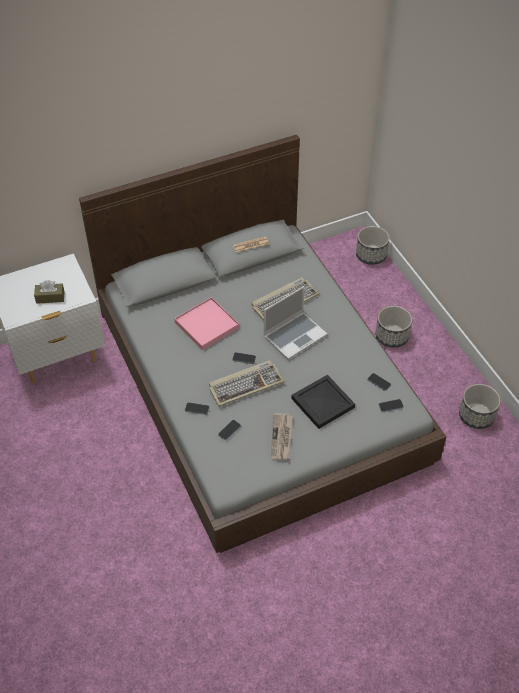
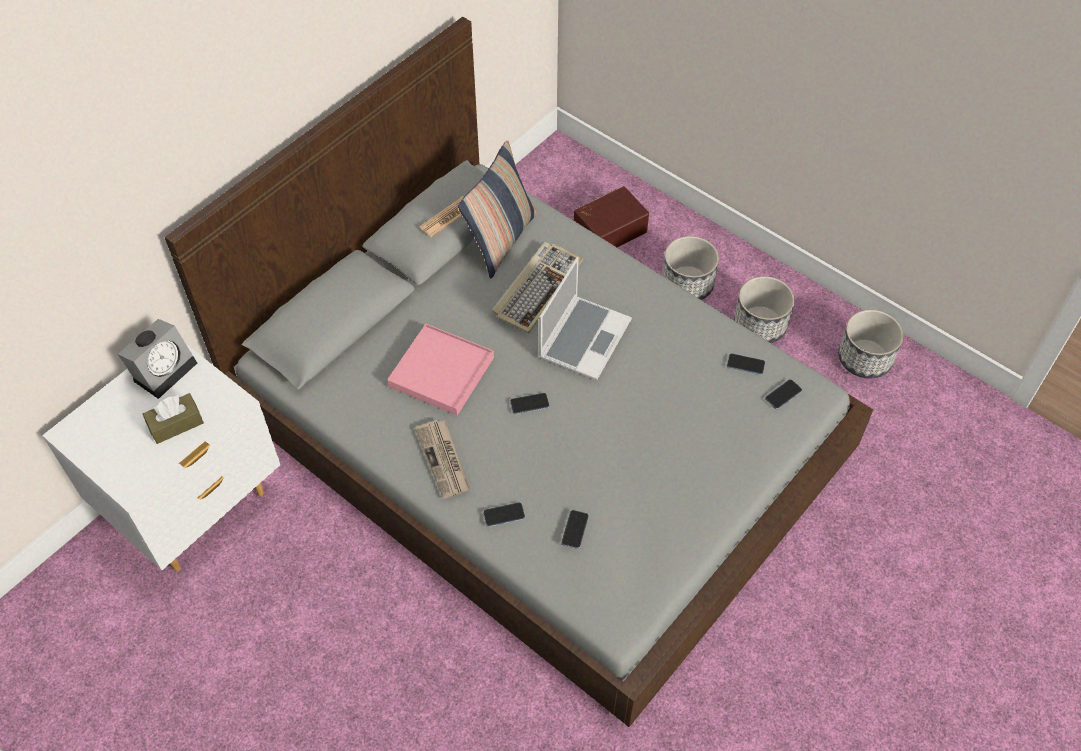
camera: 25 degrees left, 5 degrees up
(60, 269) = (164, 369): none -> alarm clock
(246, 384) = (556, 445): keyboard -> none
(280, 269) = (501, 240): none -> pillow
(281, 438) = (658, 509): newspaper -> newspaper (444, 460)
(322, 404) = (686, 430): black tray -> none
(363, 290) = (609, 229): none -> brown storage box
(371, 255) = (591, 171): planter -> planter (760, 324)

